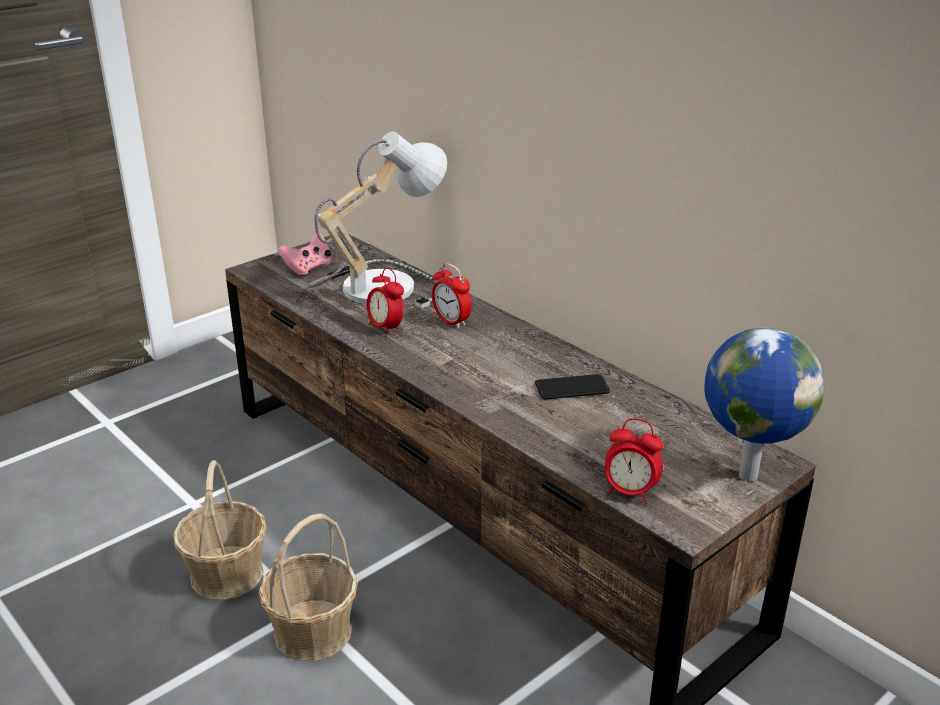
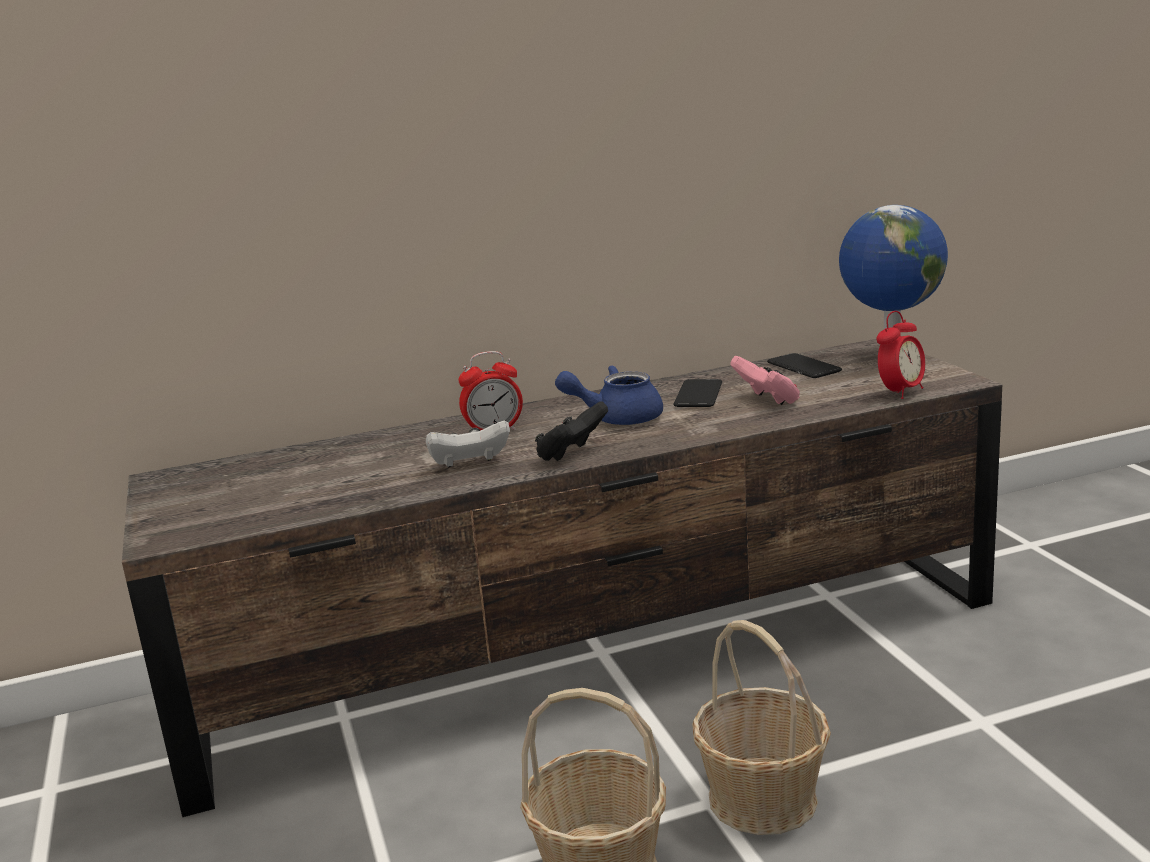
camera: 65 degrees left, 10 degrees down
(308, 268) = (221, 501): pink game controller -> pink game controller (767, 400)
(377, 285) = (340, 462): table lamp -> none
(386, 328) = (470, 465): alarm clock -> white game controller
(417, 361) = (571, 454): none -> black game controller
(499, 363) = (617, 418): none -> blue teapot
(678, 429) = (803, 367): none -> phone

